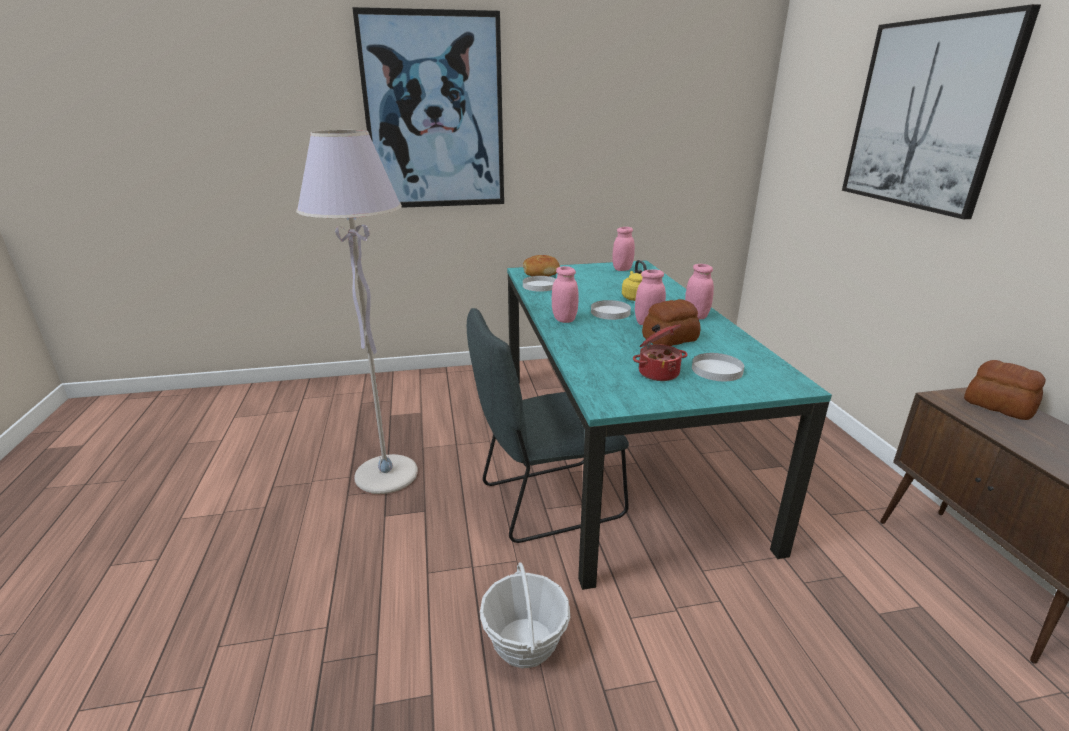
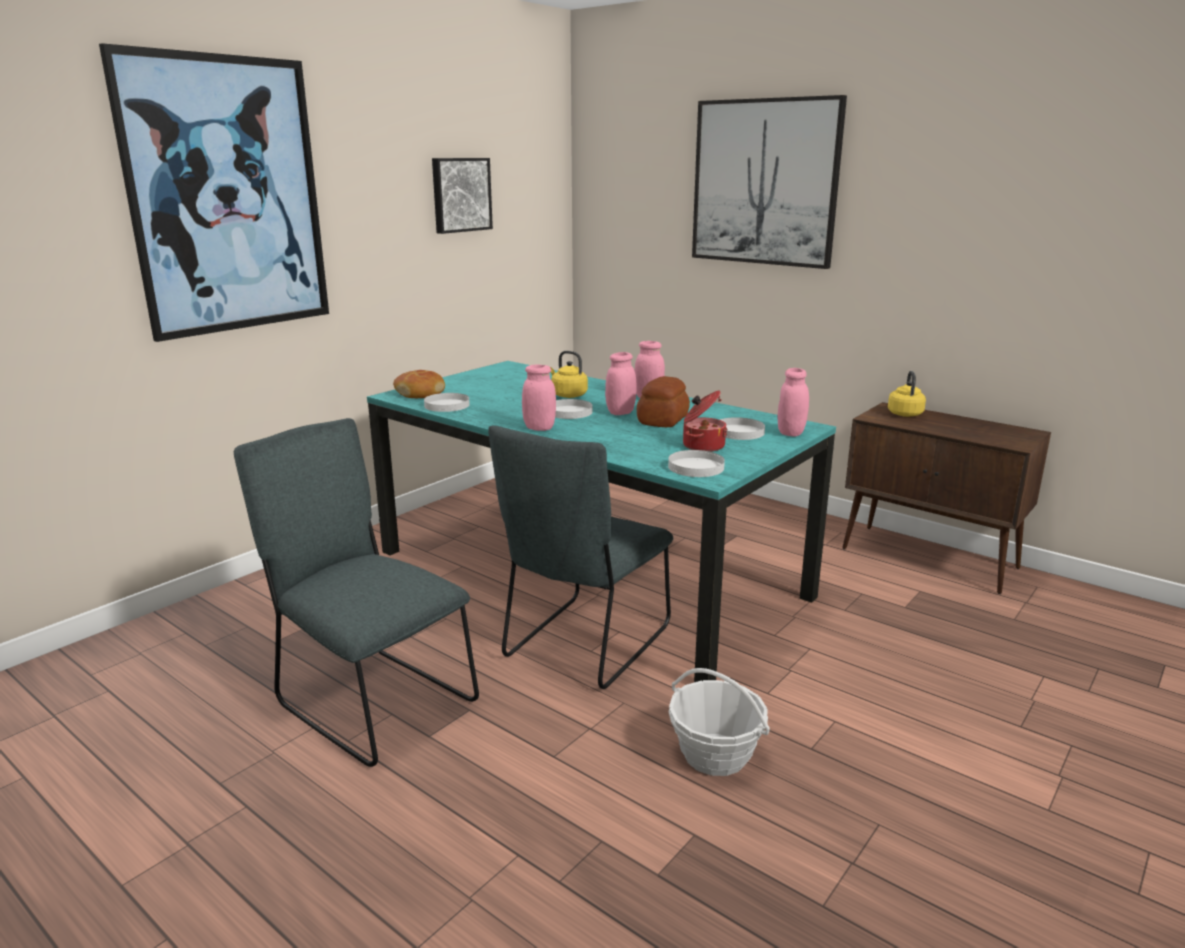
camera: 40 degrees left, 5 degrees down
(387, 475) = (370, 700): grey floor lamp -> grey chair
(614, 390) = (695, 467): none -> white plate
(622, 269) = (501, 373): pink jar -> pink jar (791, 433)
(640, 118) = (460, 195): none -> picture
(998, 405) = (904, 413): bread -> yellow kettle

